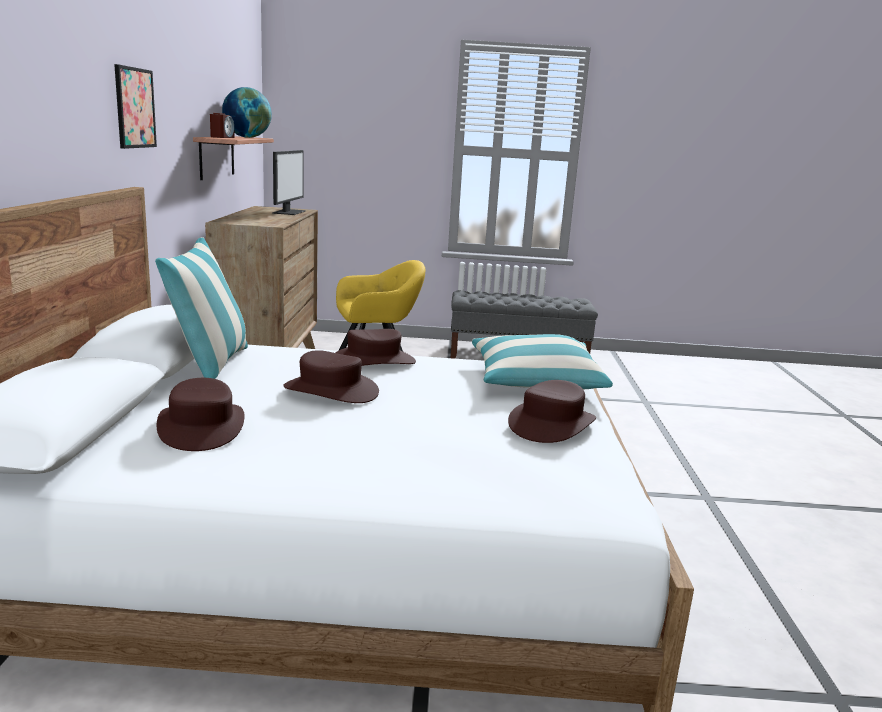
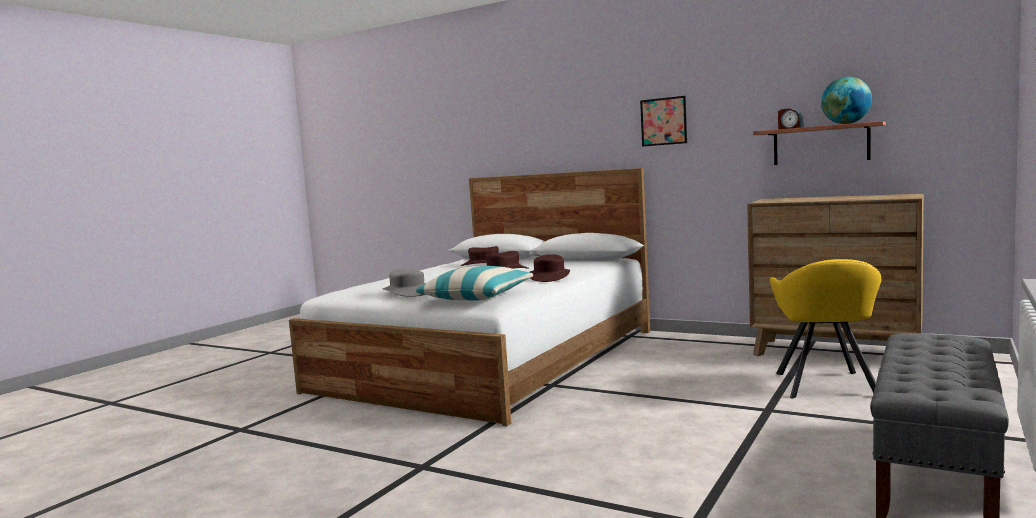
camera: 120 degrees right, 10 degrees down
(210, 365) = (569, 262): pillow -> none
(288, 212) = (874, 198): monitor -> none
(551, 424) = (407, 292): brown hat -> grey hat

